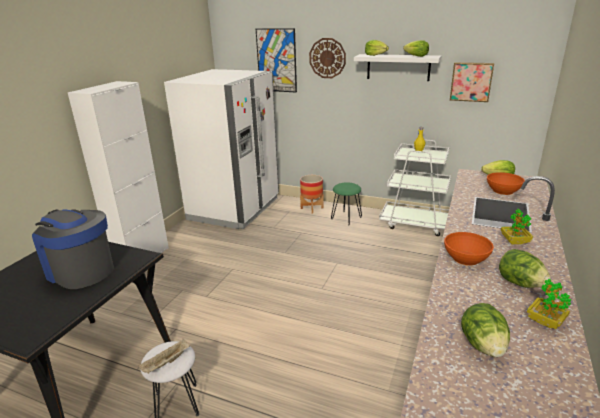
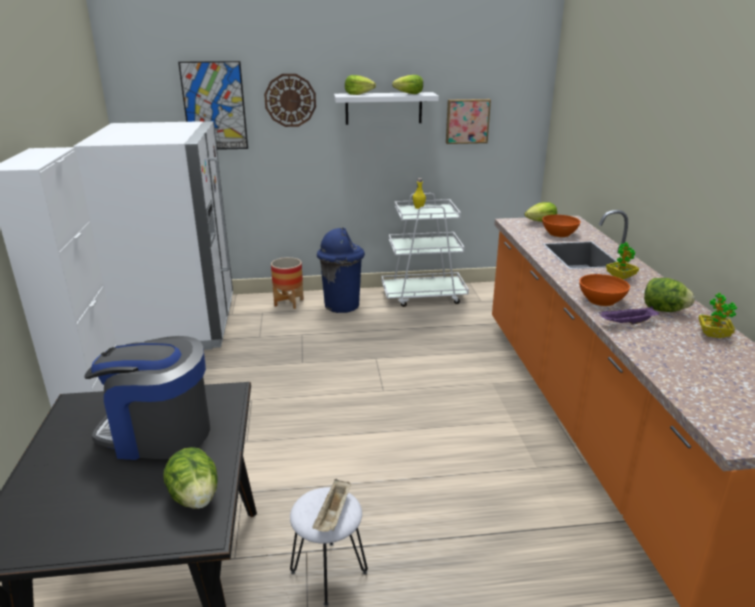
camera: 30 degrees left, 0 degrees up
(346, 218) = (342, 305): green stool -> blue trash can
(463, 286) = (627, 323): none -> purple tray
(483, 345) = (695, 365): lettuce -> lettuce (195, 497)

